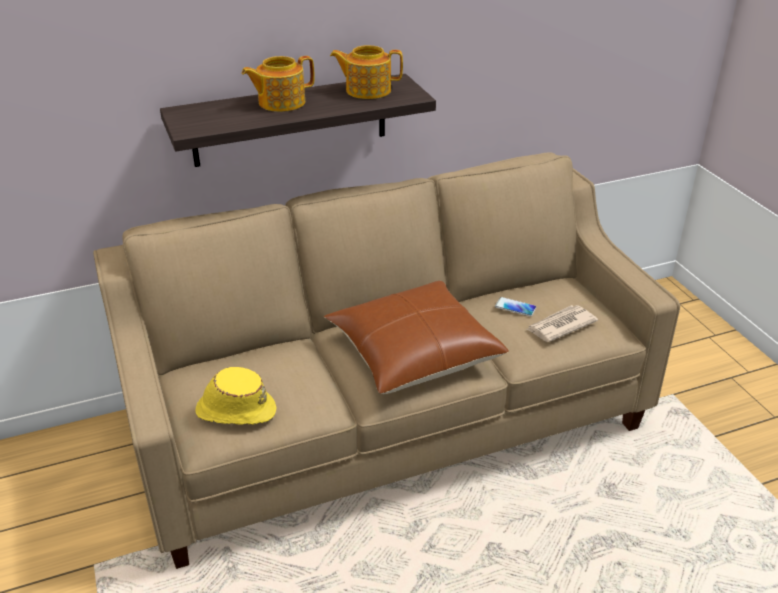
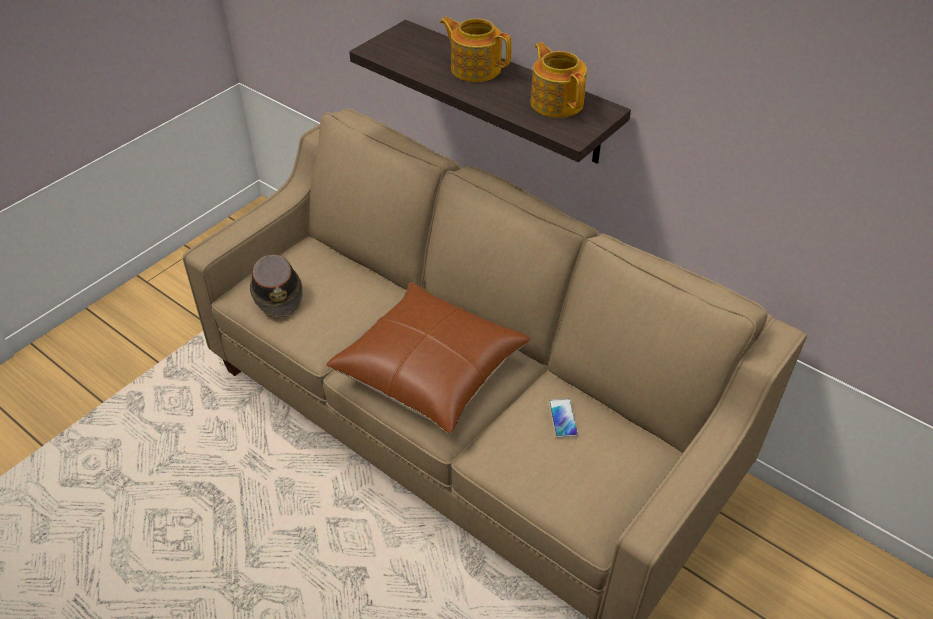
camera: 60 degrees right, 10 degrees up
(235, 410) = (277, 293): yellow hat -> brown hat
(560, 326) = (559, 468): newspaper -> none

